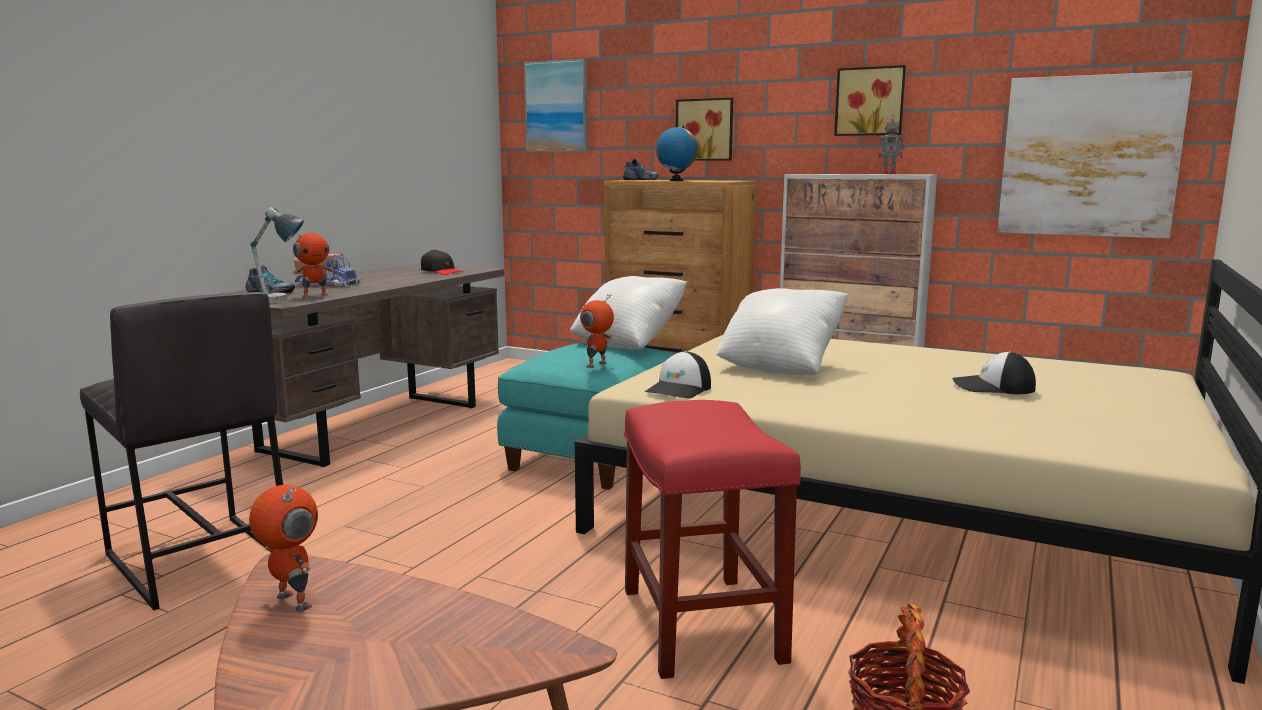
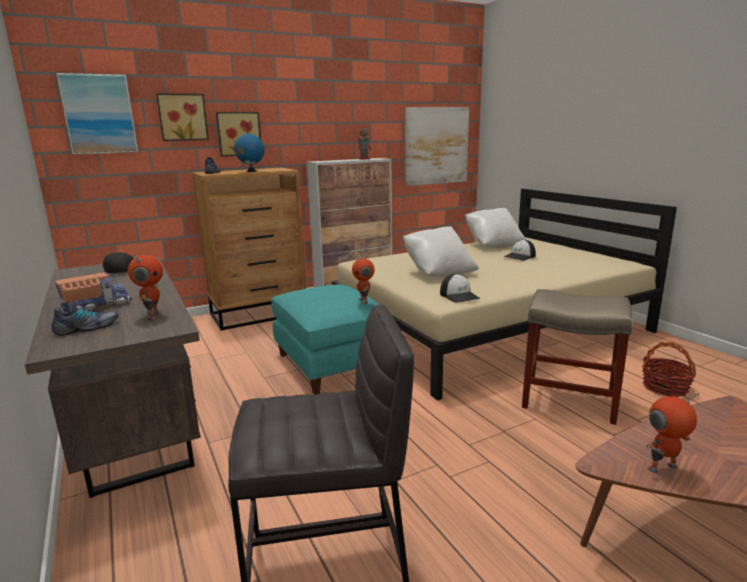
camera: 55 degrees left, 5 degrees up
(280, 301) = (157, 329): table lamp -> none
(628, 343) = (325, 285): white pillow -> white pillow (493, 245)
(703, 626) = (570, 400): red stool -> beige stool
(870, 101) = (340, 117): picture -> picture (182, 117)

